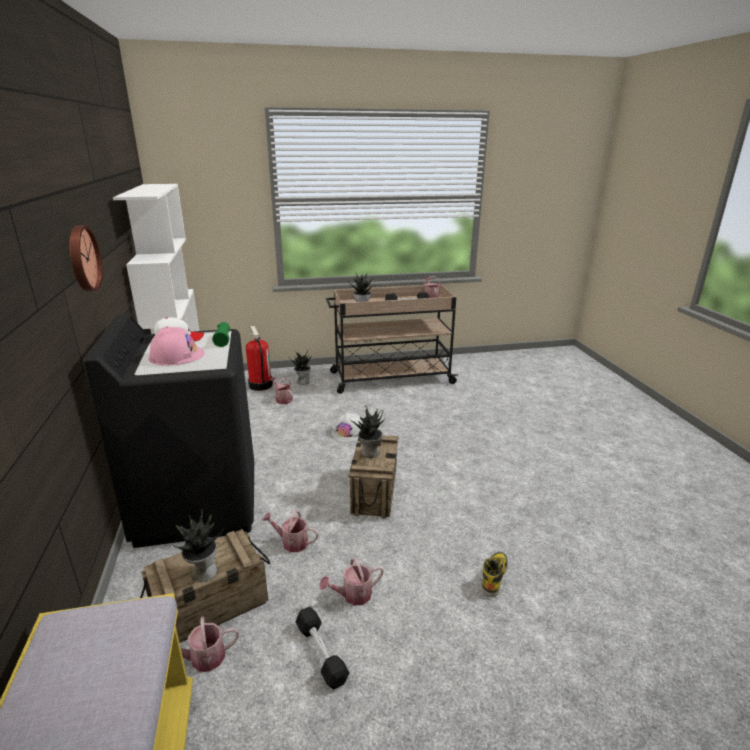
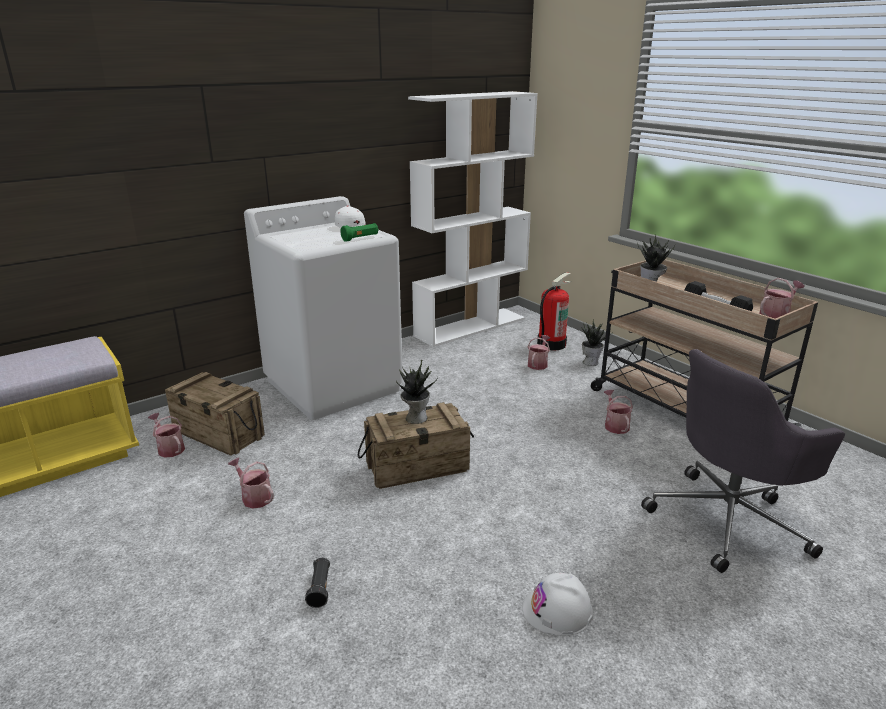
camera: 65 degrees right, 0 degrees up
(82, 258) = (308, 139): wall clock -> none
(176, 356) = (313, 235): pink hard hat -> none
(198, 503) = (334, 385): black washing machine -> white washing machine
(203, 572) = (201, 393): potted plant -> none
(291, 542) = (309, 444): watering can -> watering can (615, 425)
(321, 653) = (184, 499): black dumbbell -> none
(349, 432) = (515, 420): white hard hat -> white hard hat (558, 610)
(494, 406) = (729, 520): none -> grey office chair
(494, 576) = (320, 588): boot -> black flashlight

